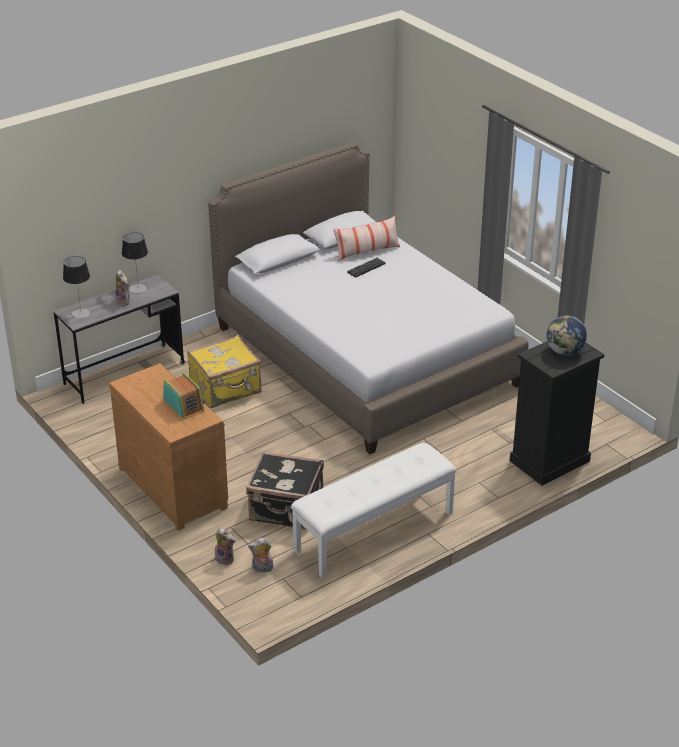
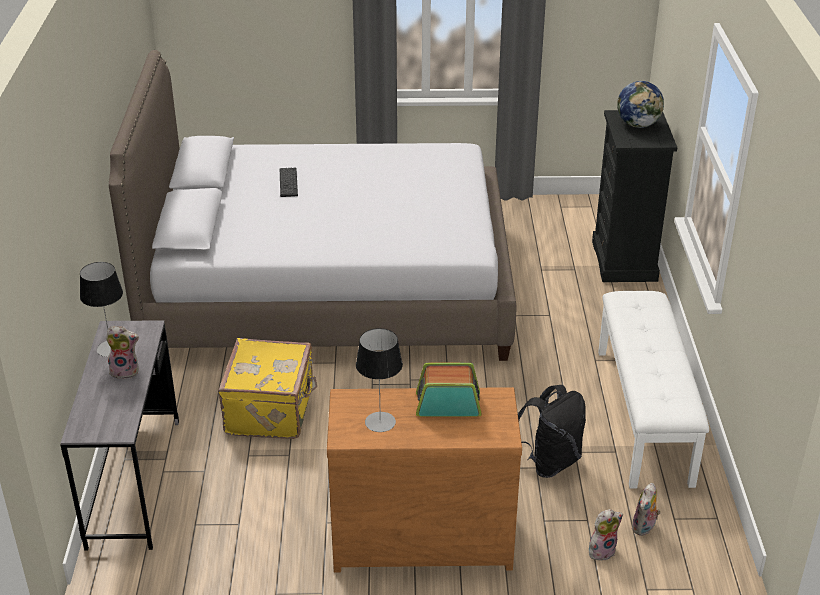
camera: 55 degrees left, 0 degrees up
(81, 313) = (102, 419): table lamp -> table lamp (380, 422)
(286, 509) = (549, 462): black suitcase -> black backpack
(367, 252) = (257, 170): pillow -> none

